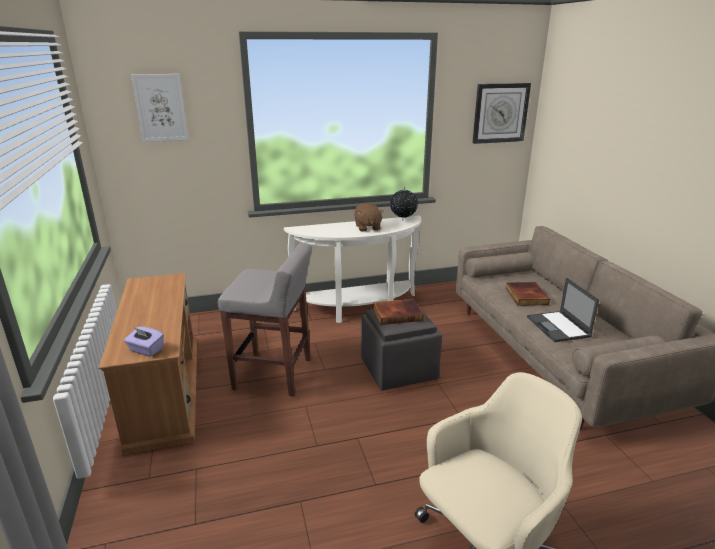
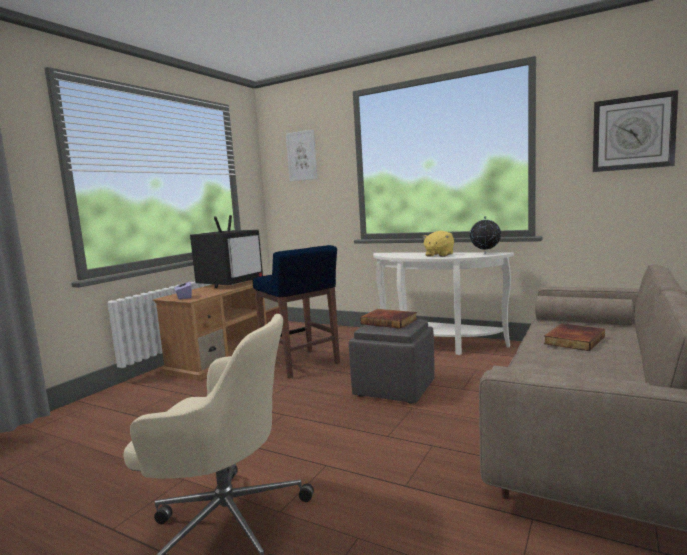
camera: 45 degrees right, 15 degrees down
(148, 306) = (230, 284): none -> television
(274, 374) = (301, 364): grey stool -> blue stool
(367, 227) = (439, 255): brown plush toy -> yellow plush toy
(558, 327) = (557, 367): laptop -> none

